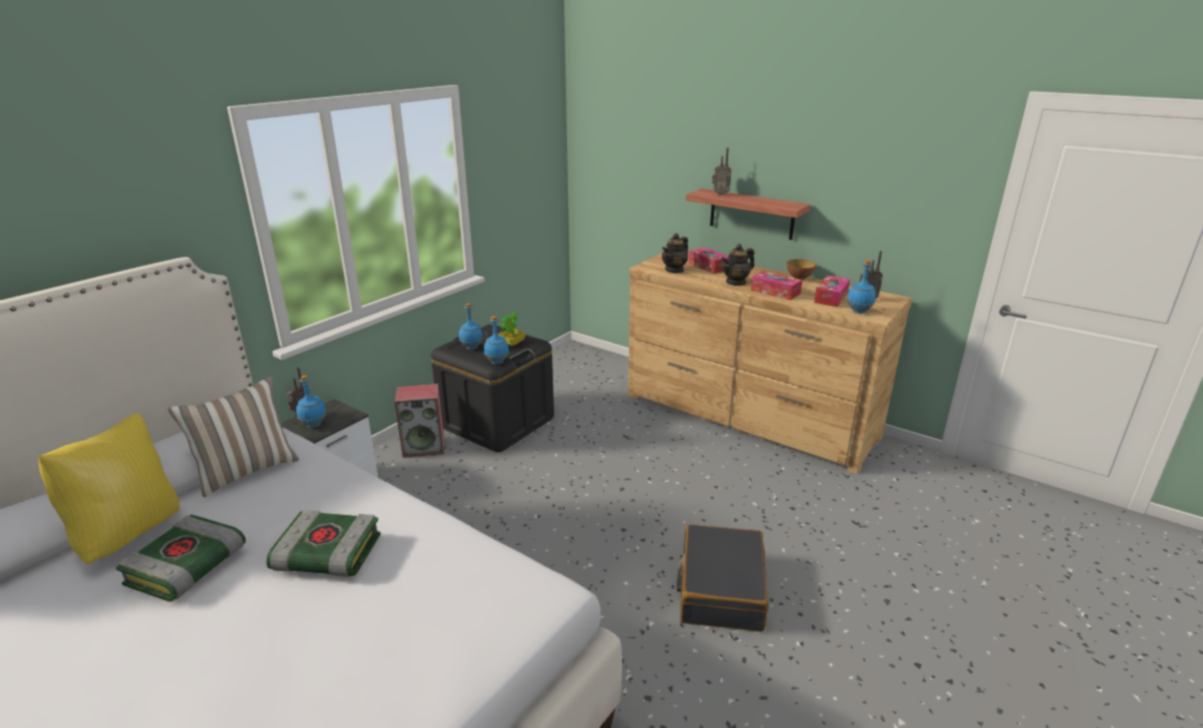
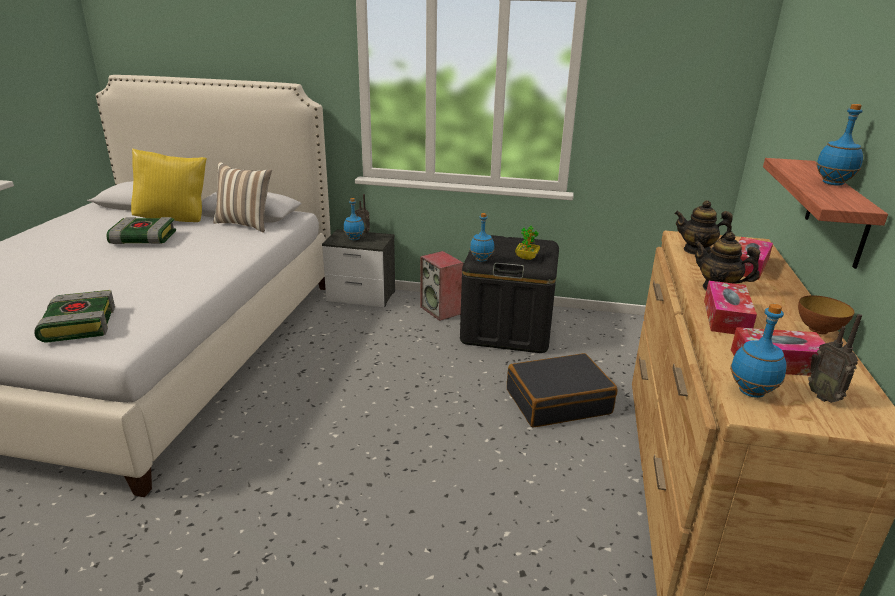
camera: 65 degrees right, 0 degrees up
(326, 555) = (158, 266): book -> book (78, 324)
(471, 348) = (499, 246): blue bottle -> blue bottle (832, 183)
(720, 589) = (335, 532): black suitcase -> black suitcase (558, 401)
(721, 194) = (807, 169): radio -> none

